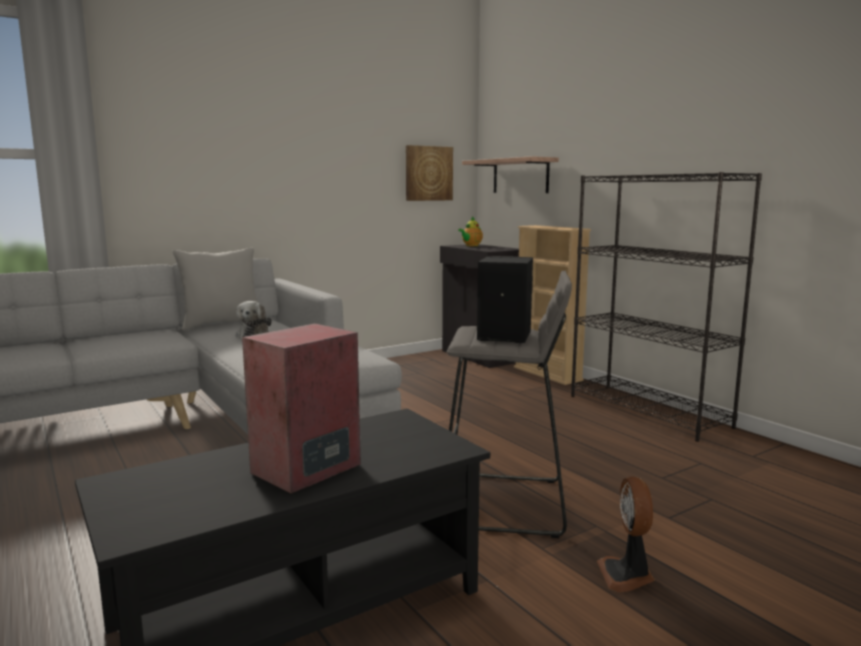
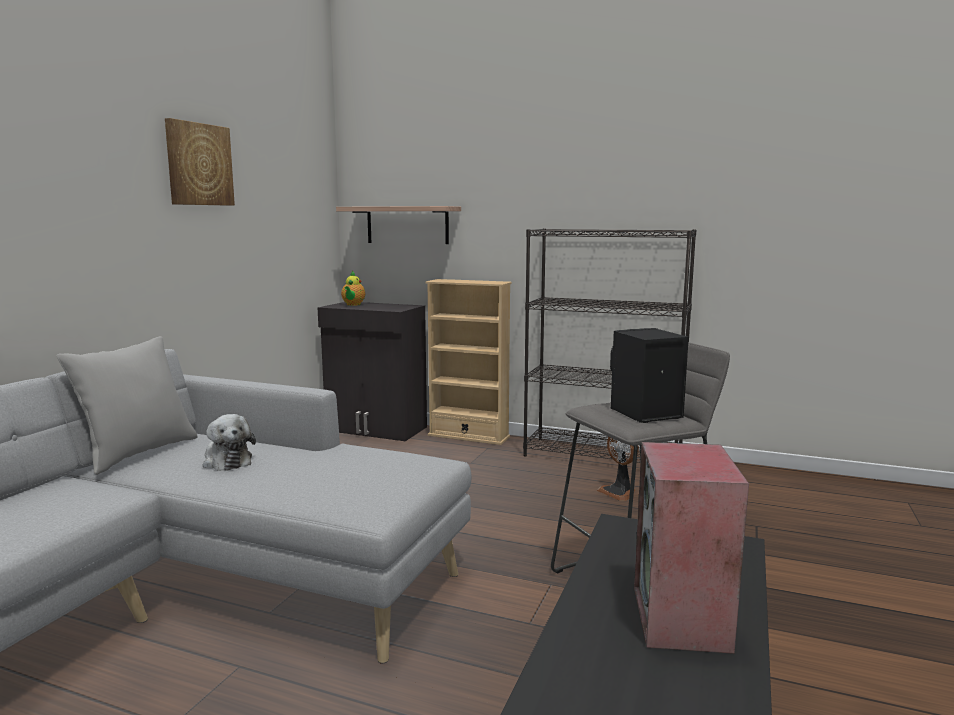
camera: 35 degrees left, 0 degrees up
(428, 173) = (299, 221): picture -> picture (198, 164)
(627, 575) = (808, 617): fan -> fan (619, 492)

